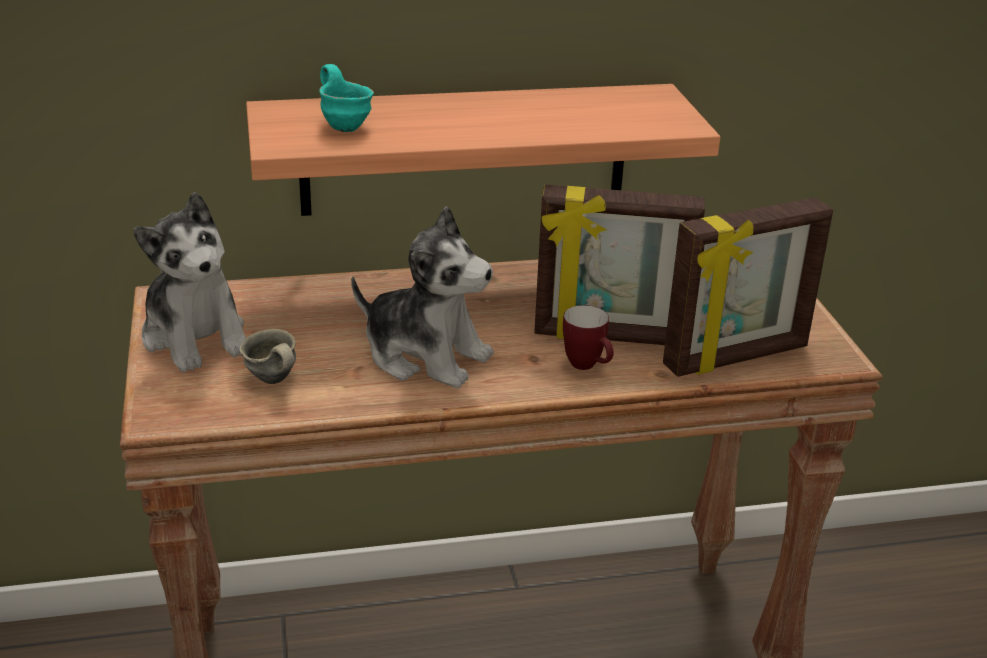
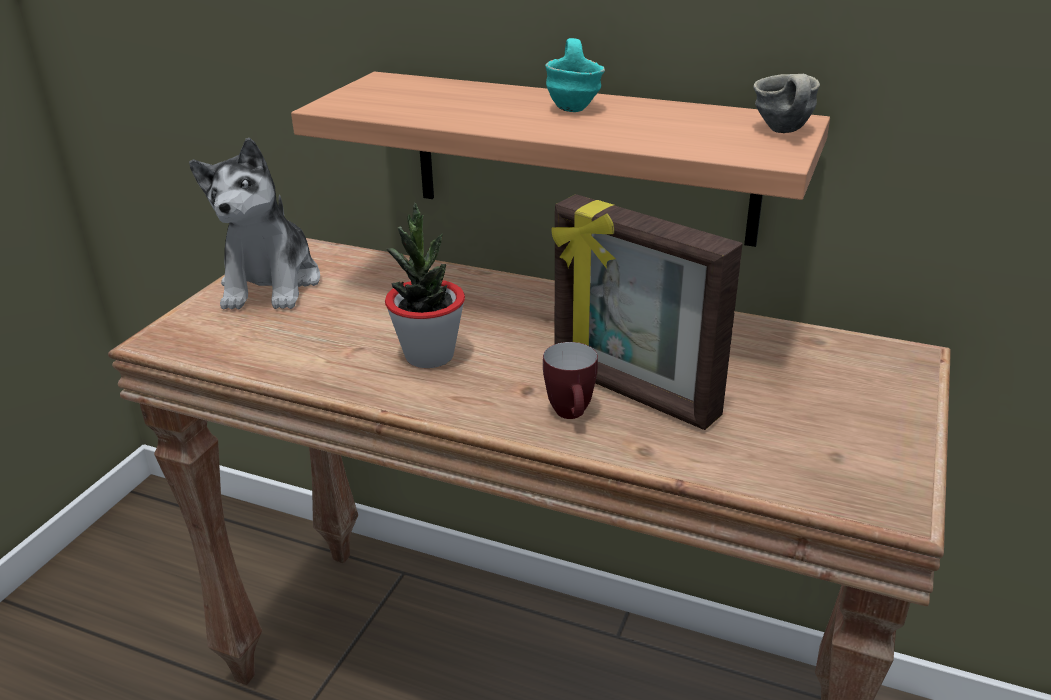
camera: 35 degrees right, 0 degrees up
(271, 382) = (274, 338): grey mug -> grey mug (780, 132)
(346, 126) = (417, 100): turquoise mug -> turquoise mug (576, 107)
(426, 356) = (429, 355): plush toy -> potted plant
(737, 358) = (757, 463): picture frame -> none

